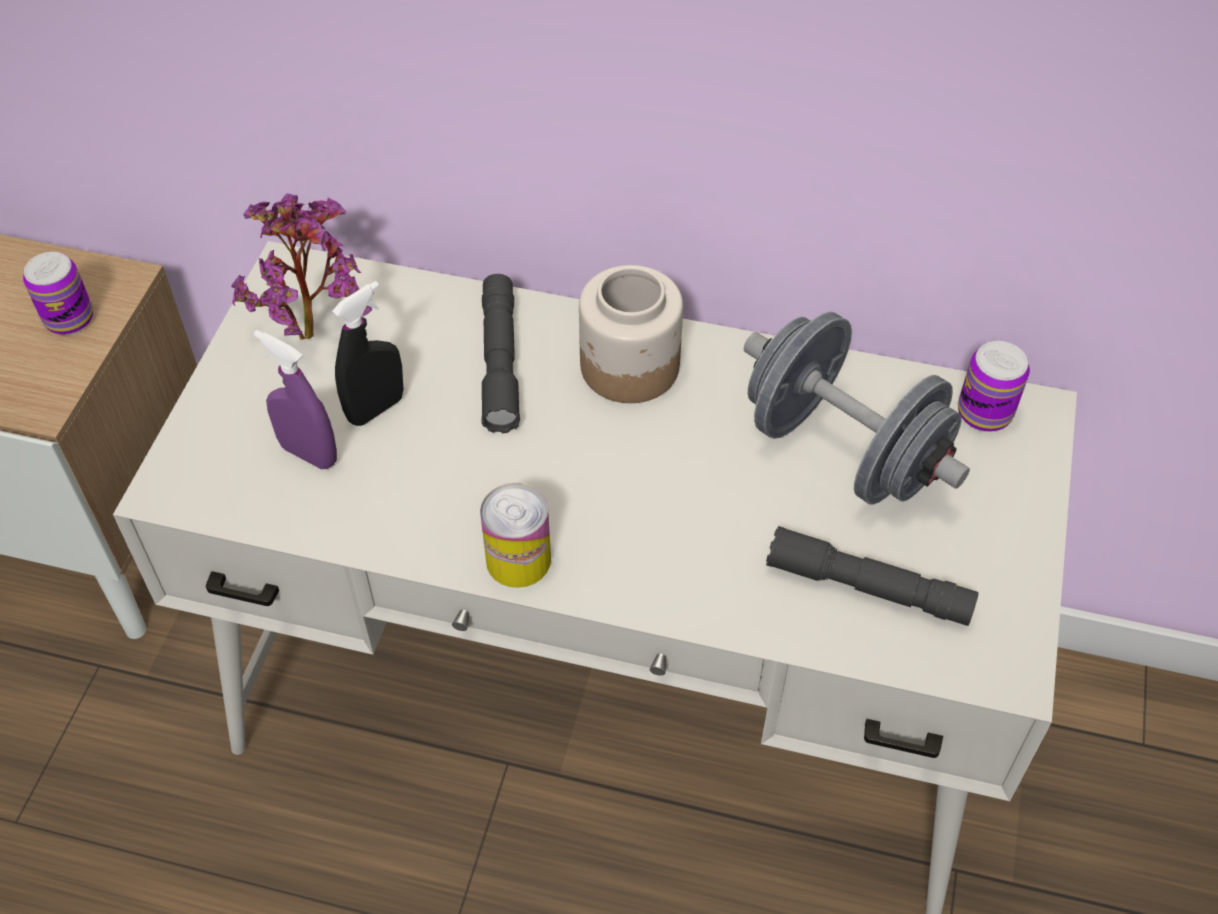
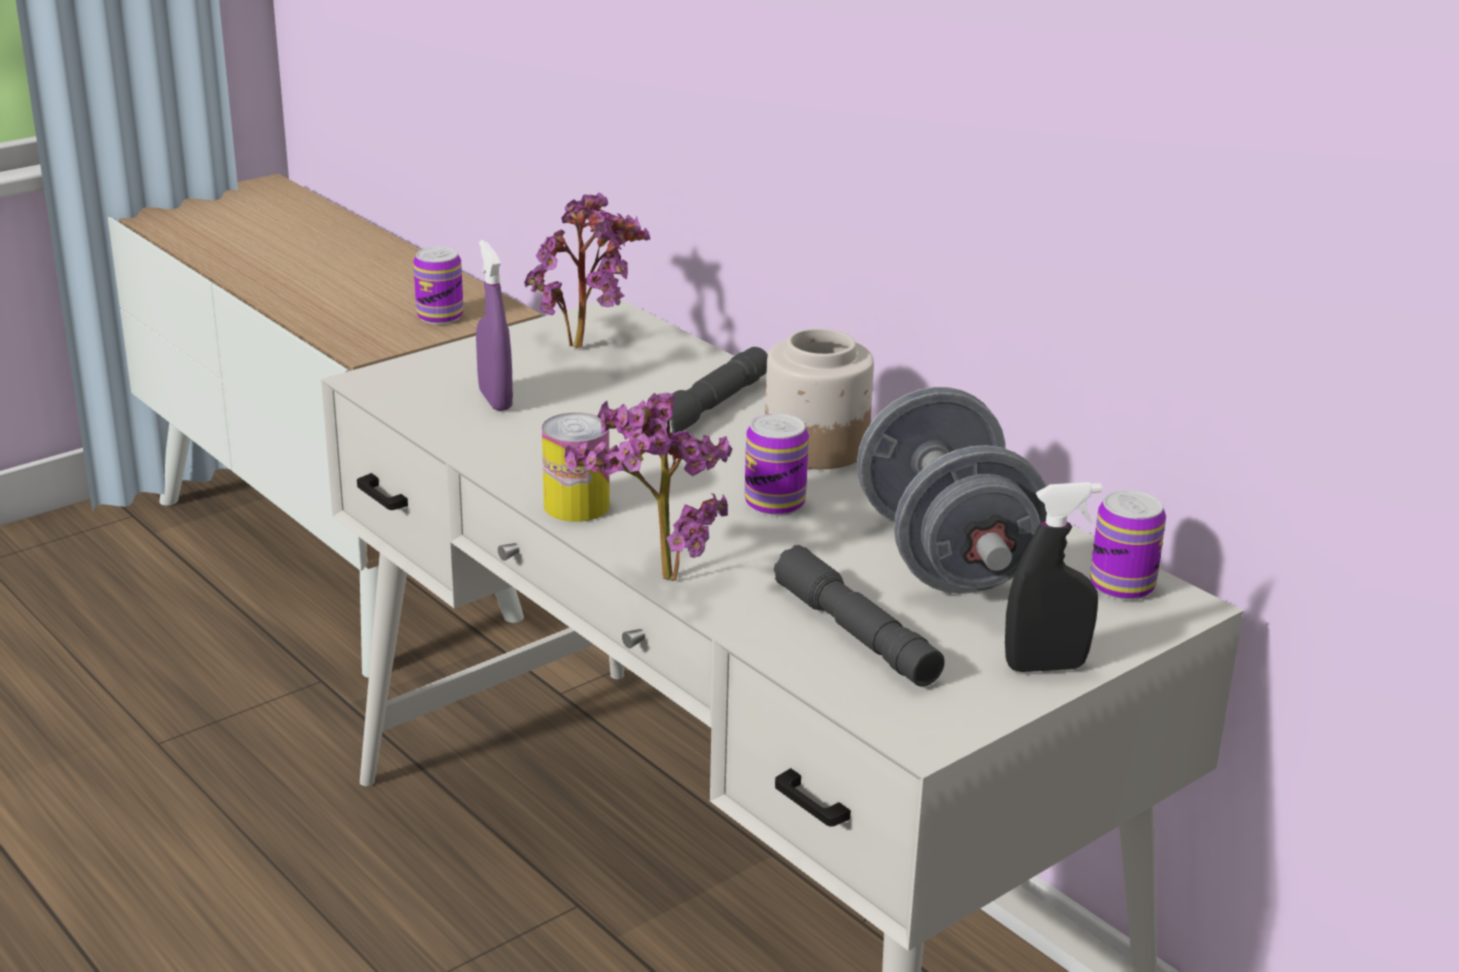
camera: 35 degrees right, 25 degrees down
(376, 409) = (577, 397): black spray bottle -> black spray bottle (1045, 666)
(663, 611) = (655, 575): none -> potted plant
(666, 460) = (774, 503): none -> can

